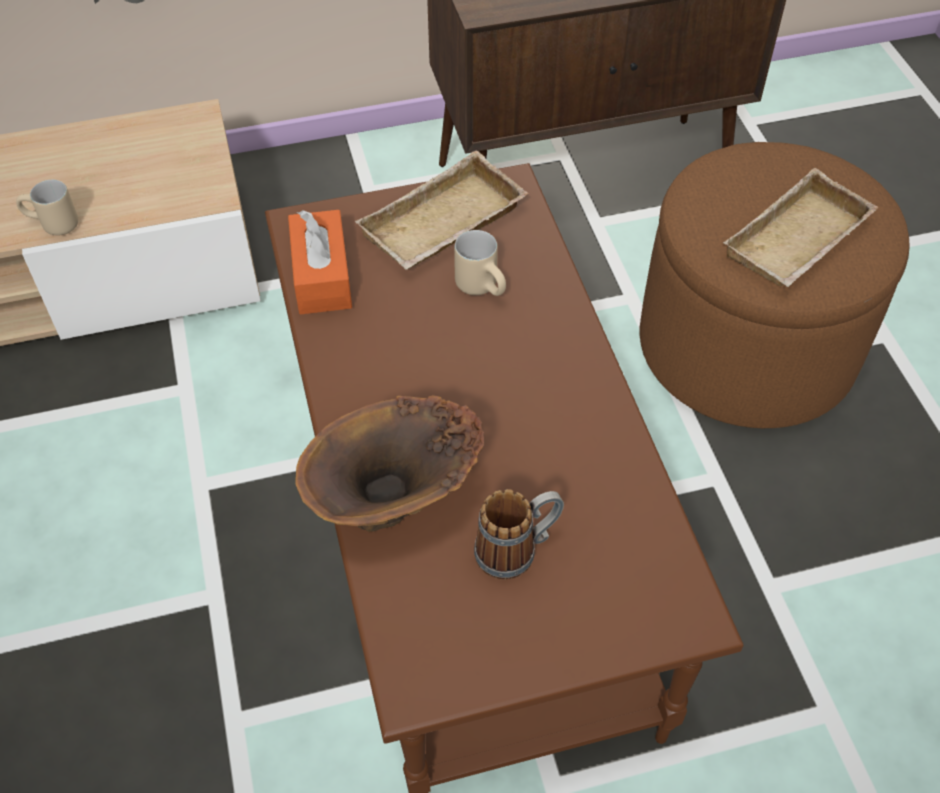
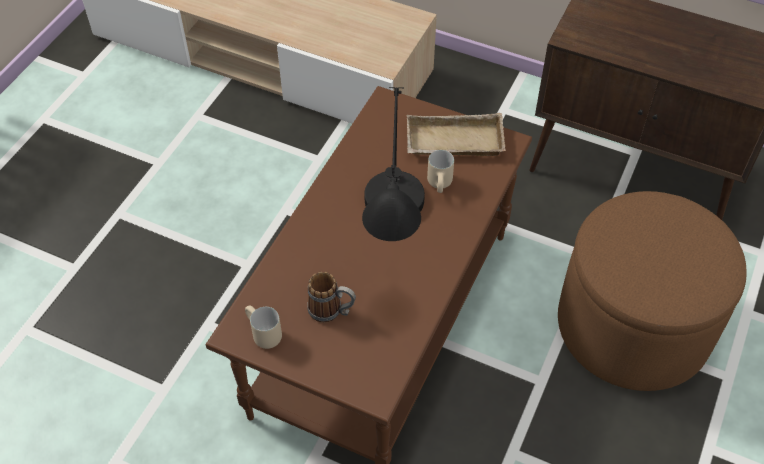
camera: 40 degrees right, 0 degrees up
(52, 226) = (300, 39): beige mug -> beige mug (261, 334)
(322, 276) = (371, 133): orange tissue box -> none
(397, 505) = (301, 257): brown vase -> none
(501, 401) = (393, 243): none -> black table lamp
(799, 243) = (650, 270): beige tray -> none

